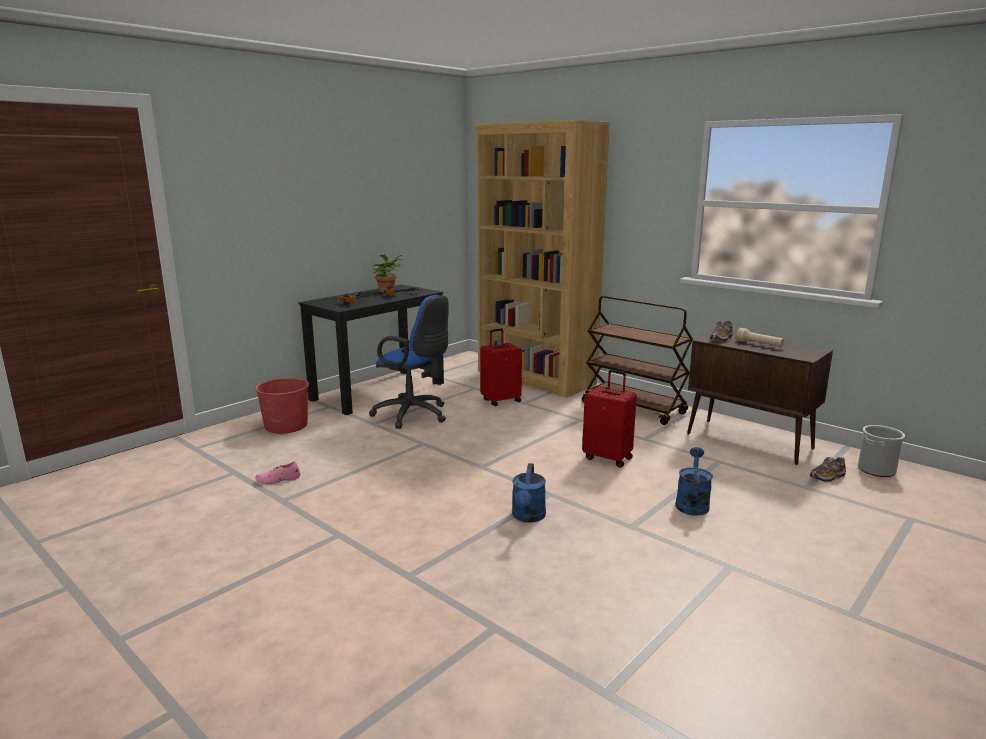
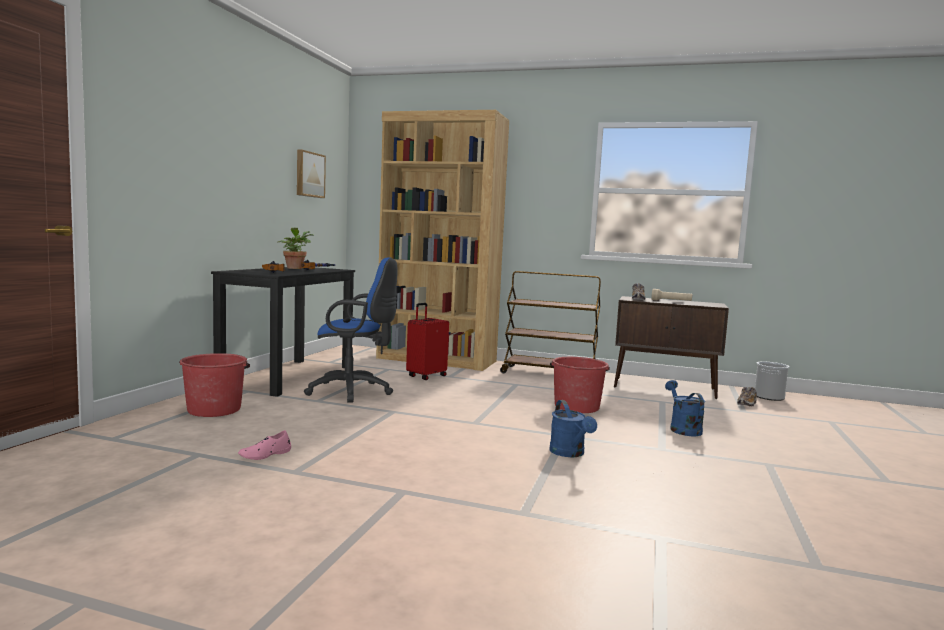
camera: 25 degrees left, 10 degrees down
(413, 193) = (309, 174): none -> picture
(608, 458) = (576, 407): red suitcase -> red bucket

